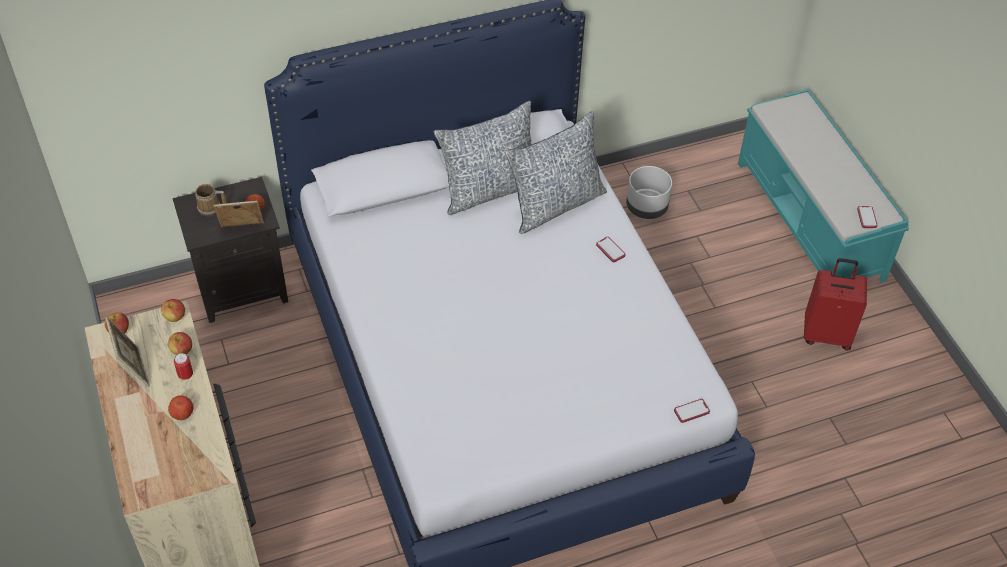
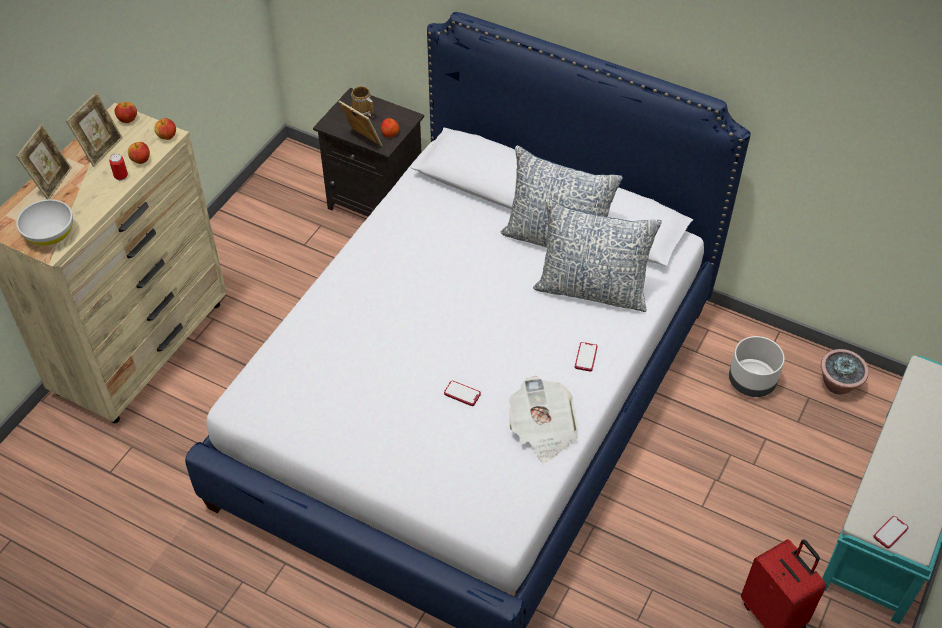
camera: 50 degrees right, 0 degrees up
(131, 426) = (52, 182): none -> picture frame
(182, 413) = (86, 198): apple -> none
(196, 462) = (50, 234): none -> white bowl
(648, 316) = (542, 430): none -> newspaper
(691, 411) = (472, 528): phone -> phone (462, 394)
(693, 169) = (838, 385): none -> potted plant

